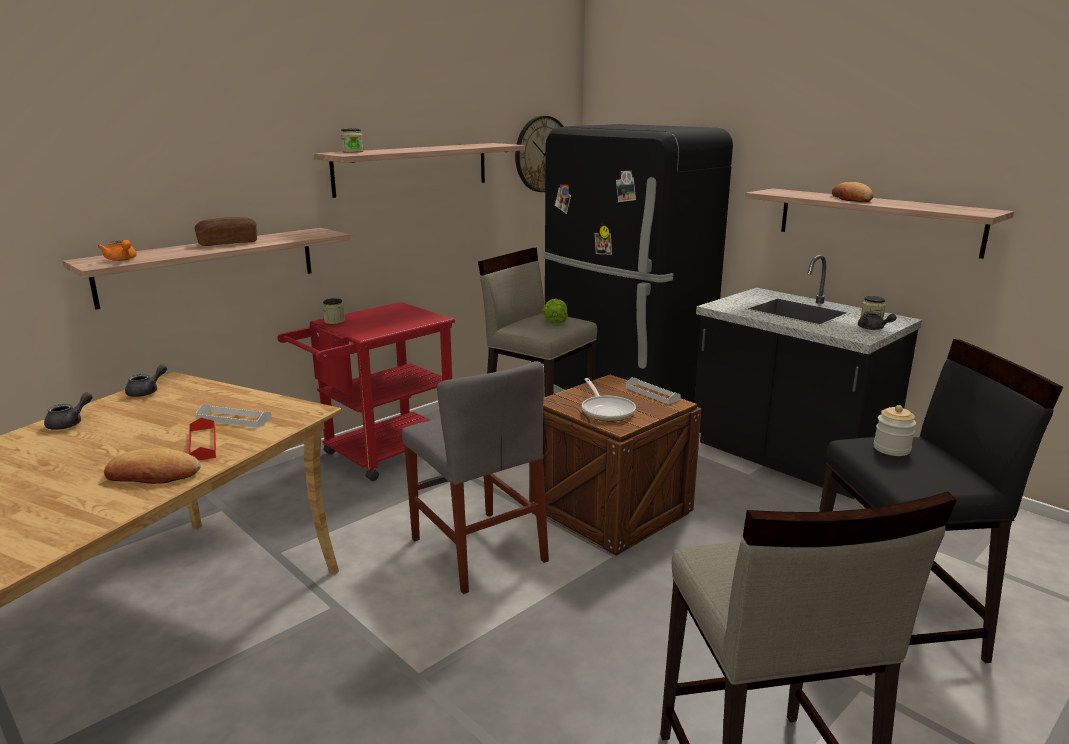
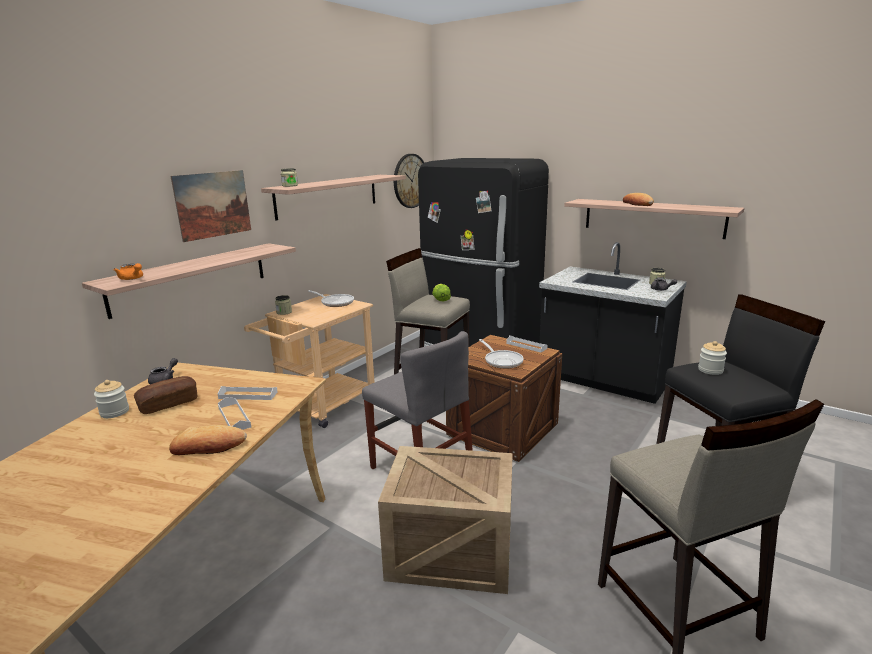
camera: 10 degrees left, 0 degrees up
(70, 423) = (114, 412): grey teapot -> jar
(202, 444) = (234, 417): red tray -> white tray
(228, 243) = (207, 260): bread -> bread (168, 404)
(244, 171) = (213, 204): none -> picture
(379, 455) = (321, 408): red cart -> beige cart
(406, 314) = (335, 302): none -> frying pan
(477, 660) = (452, 551): none -> crate

